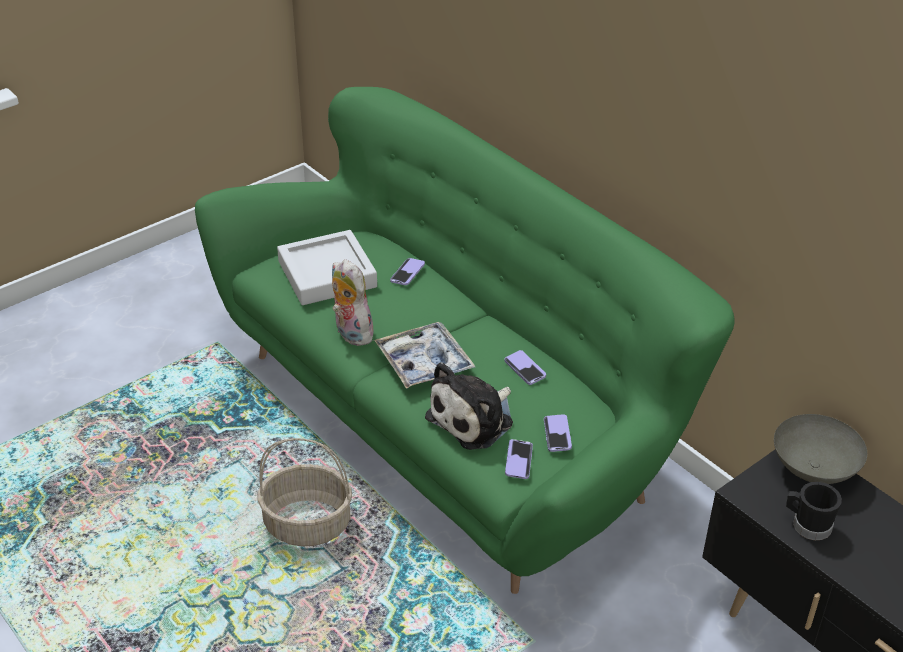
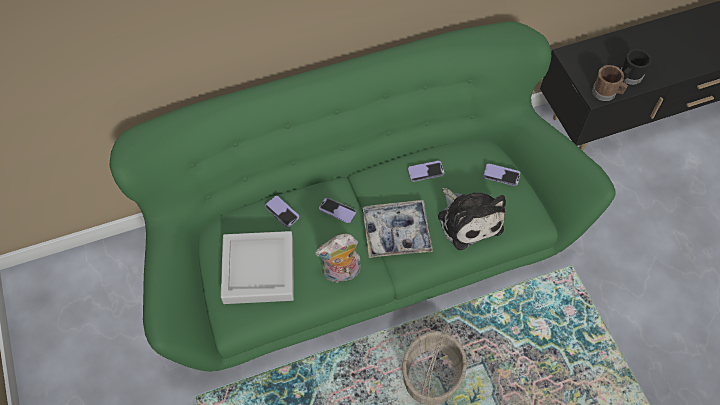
camera: 70 degrees left, 20 degrees up
(518, 460) = (518, 206): phone -> phone (337, 211)
(757, 503) = (606, 93): none -> brown mug
(813, 468) = (584, 55): grey bowl -> none

